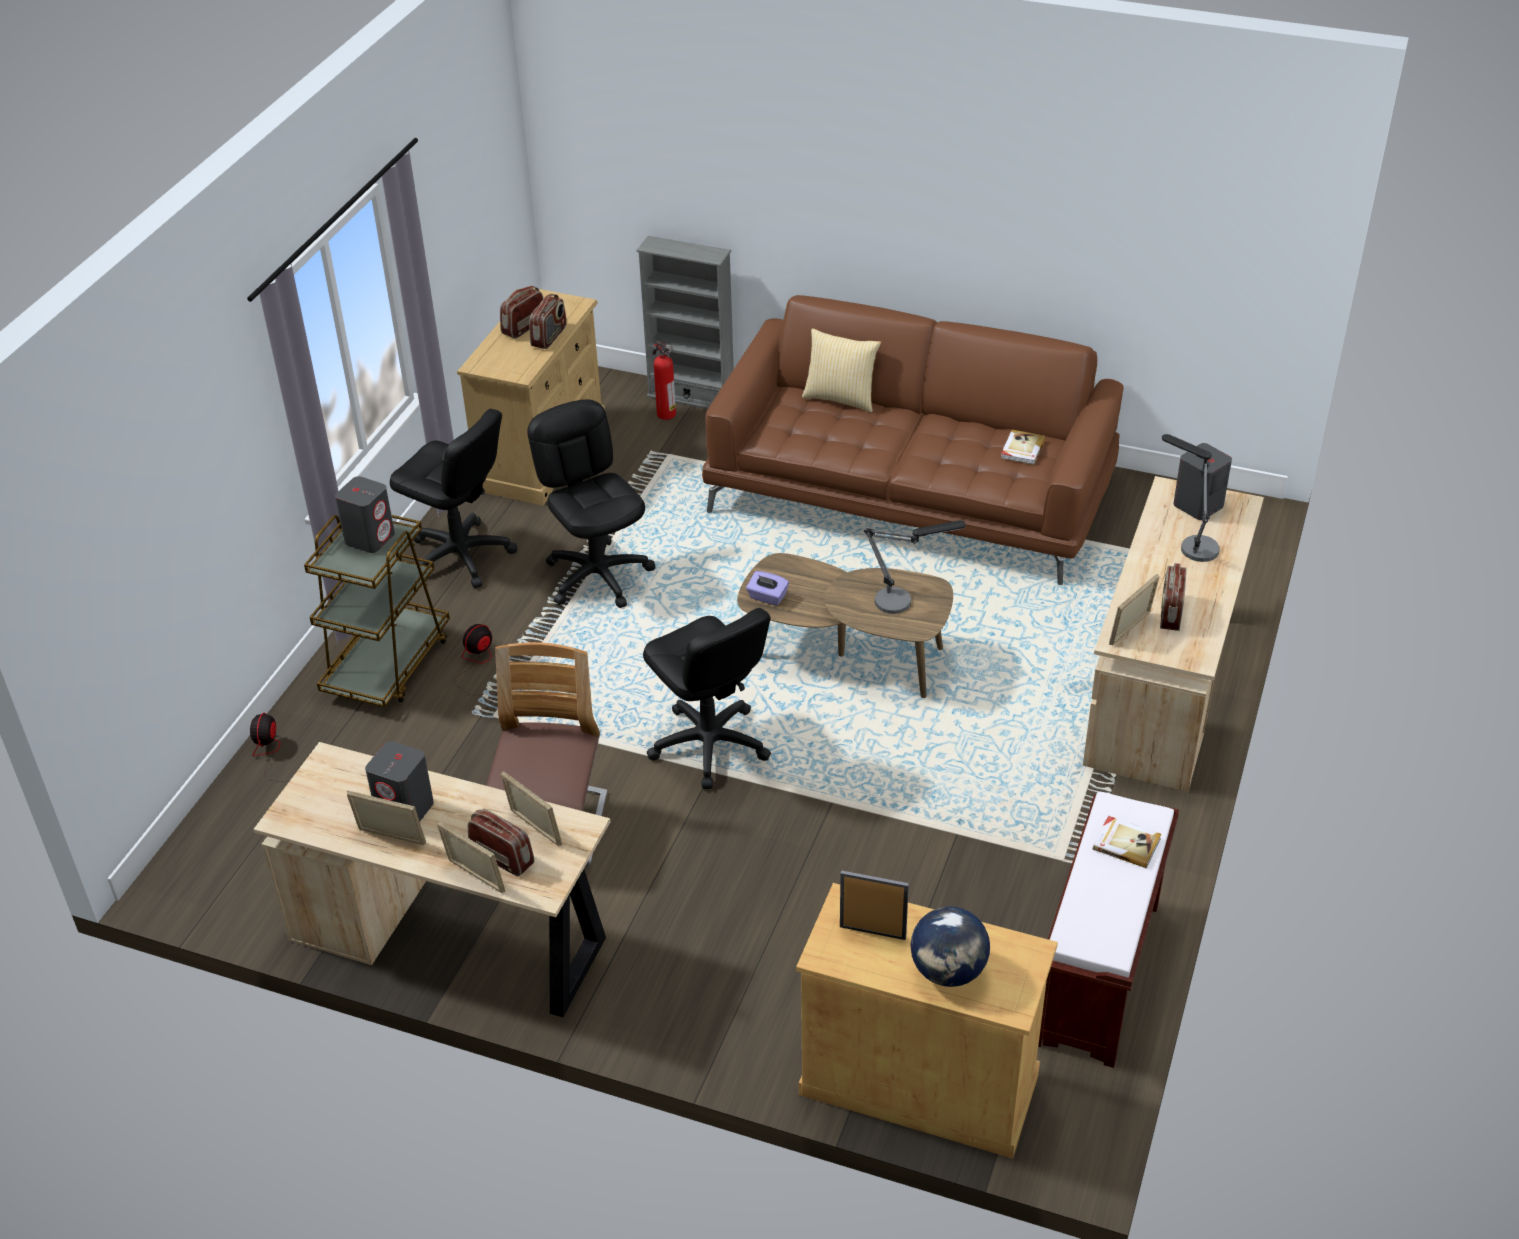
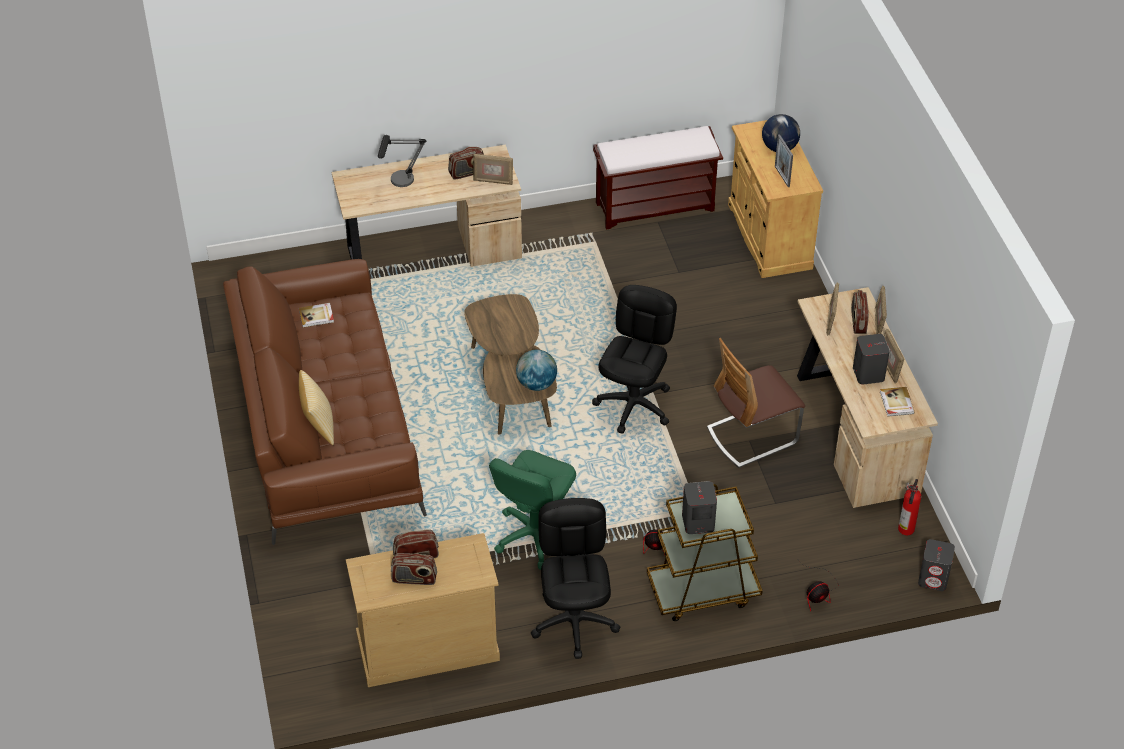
camera: 125 degrees left, 5 degrees up
(598, 576) = (534, 536): black office chair -> green office chair
(665, 413) = (324, 603): fire extinguisher -> fire extinguisher (906, 530)
(691, 397) = (291, 600): grey bookcase -> none
(767, 597) = (536, 384): purple tissue box -> globe
(904, 601) = (498, 317): table lamp -> none
(1126, 843) = (634, 149): book -> book (896, 403)
(1197, 506) = (360, 192): grey speaker -> grey speaker (933, 578)

